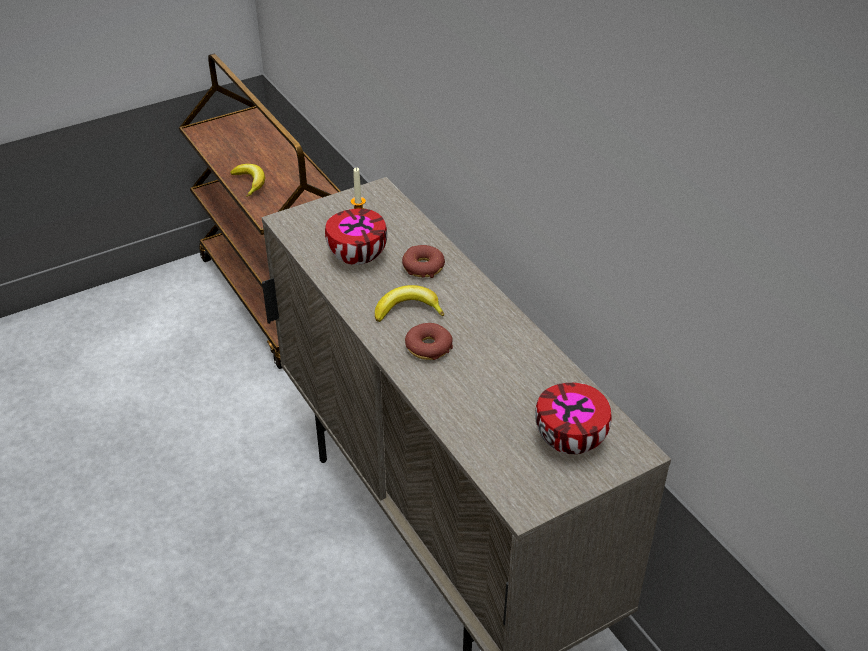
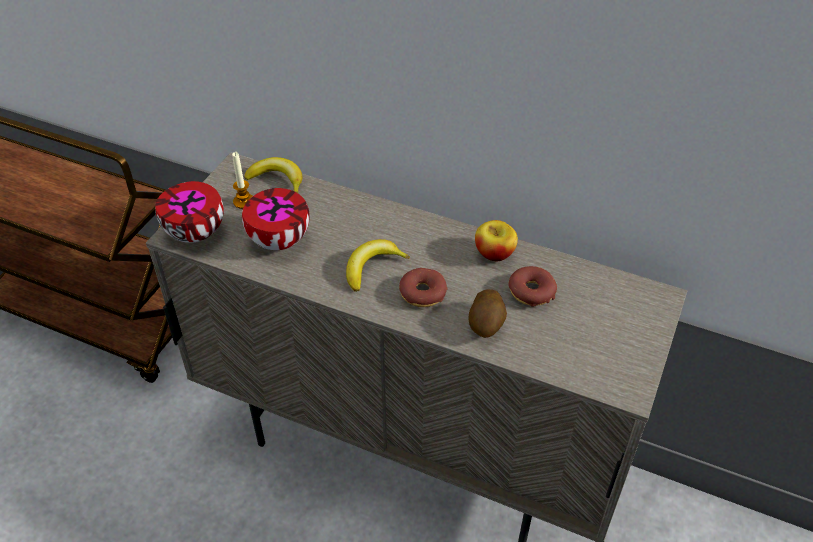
camera: 35 degrees left, 5 degrees up
(250, 183) = (53, 215): banana -> banana (277, 180)
(423, 267) = (347, 222): donut -> donut (531, 291)
(456, 395) = (486, 324): none -> potato
(521, 346) = (494, 253): none -> apple
(571, 441) = (609, 315): bowl -> bowl (197, 232)

